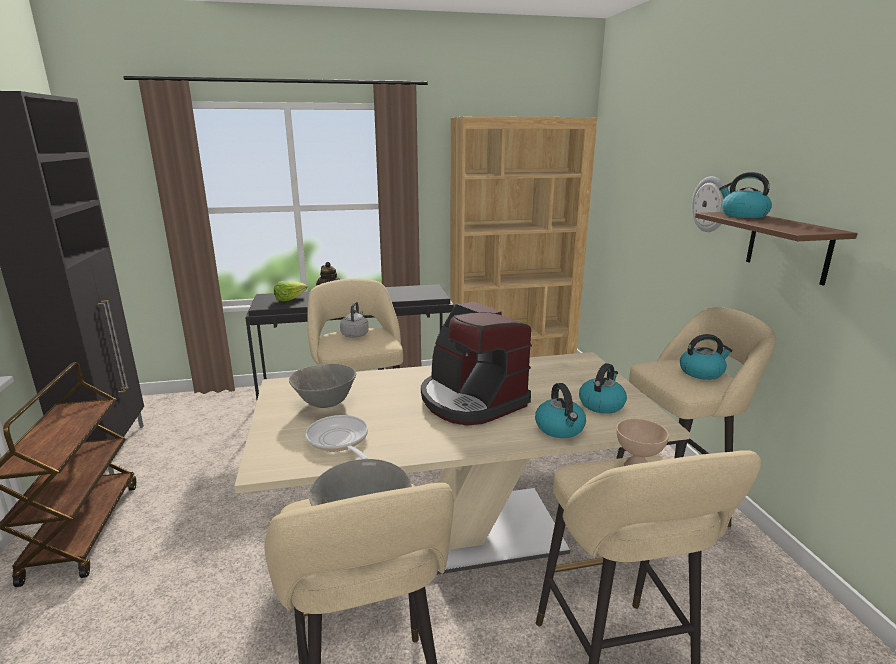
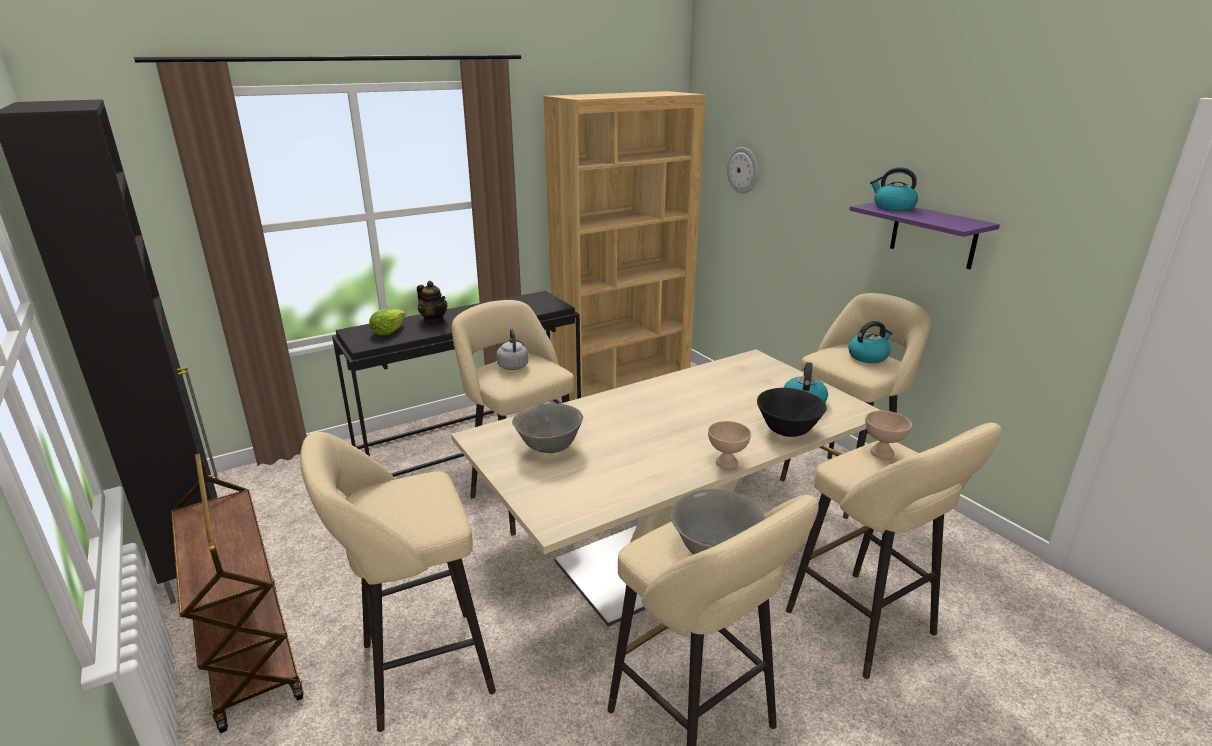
camera: 20 degrees left, 5 degrees up
(180, 580) = (418, 670): none -> beige stool
(339, 441) = (602, 482): frying pan -> none
(471, 400) = (688, 418): coffee machine -> none
(471, 446) = (727, 462): none -> beige bowl
(560, 428) = (787, 431): kettle -> black bowl
(711, 204) = (846, 192): wall clock -> wall clock (743, 170)
(788, 247) = (933, 235): brown shelf -> purple shelf

